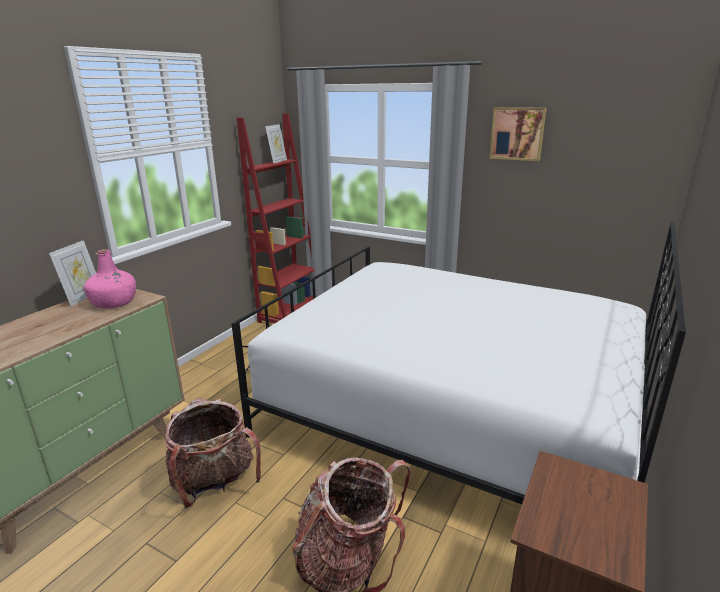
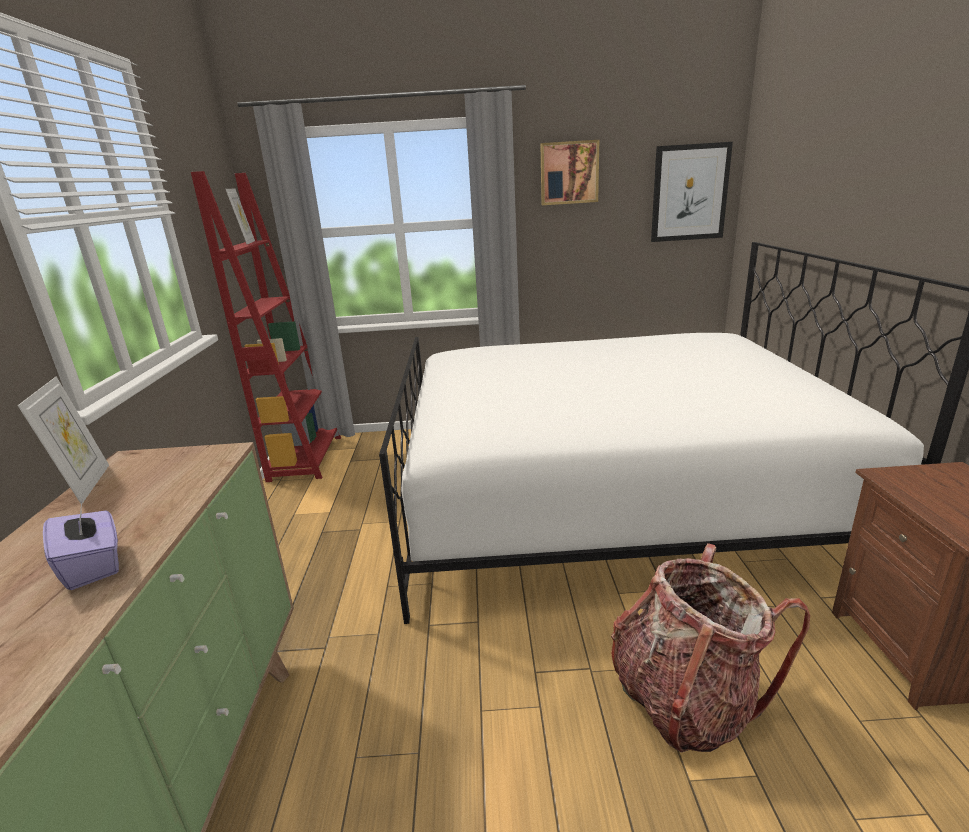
camera: 30 degrees left, 0 degrees up
(40, 336) = (93, 565): none -> purple tissue box
(114, 302) = (170, 474): pink bottle -> none
(214, 483) = (425, 702): backpack -> none
(633, 163) = (689, 193): none -> picture

